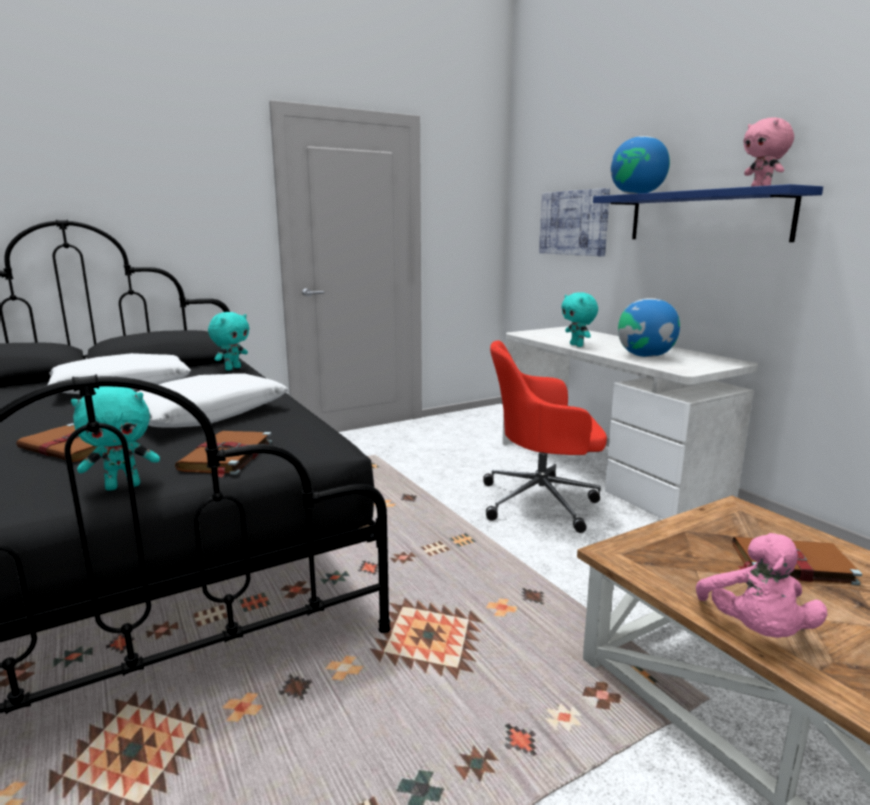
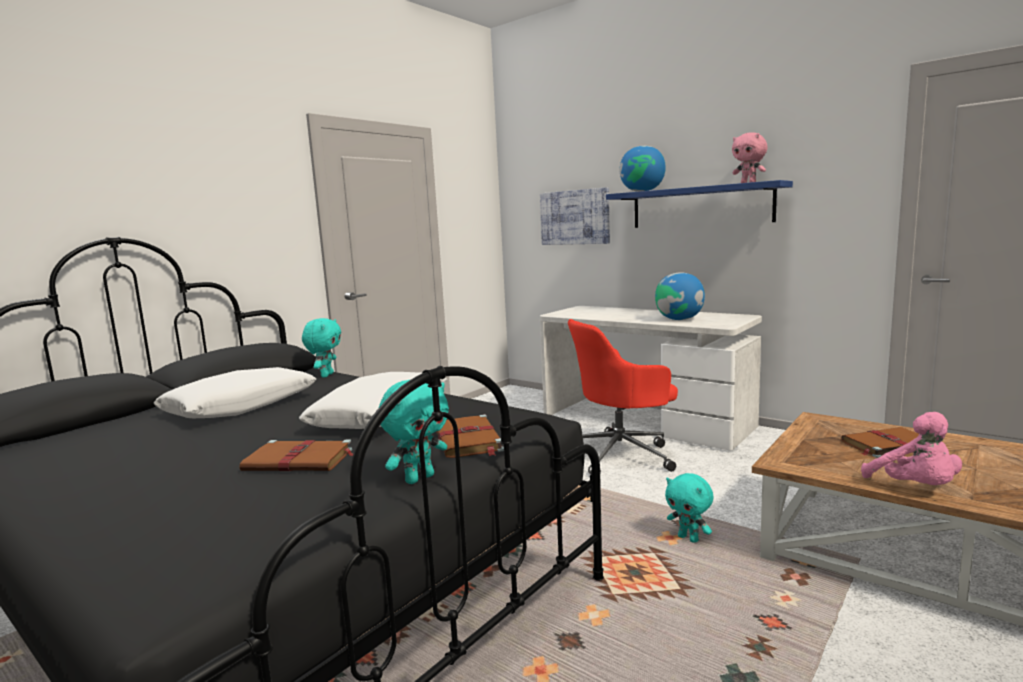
camera: 20 degrees left, 5 degrees down
(577, 345) = (615, 318): turquoise plush toy -> turquoise plush toy (689, 539)

